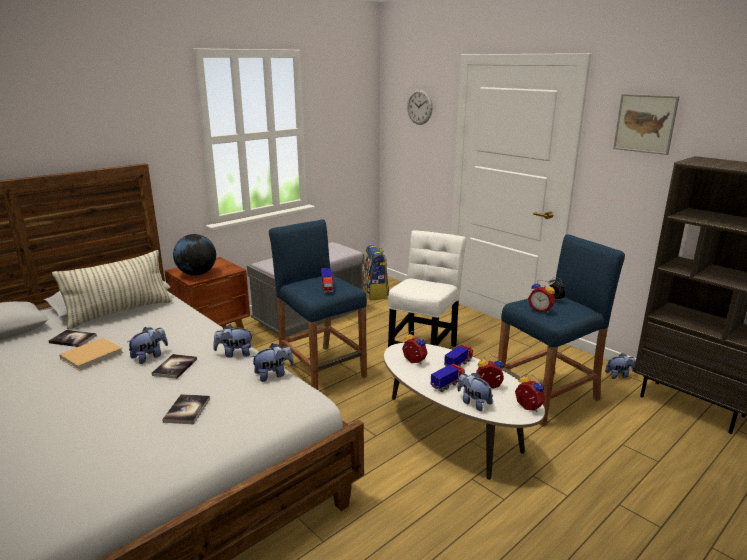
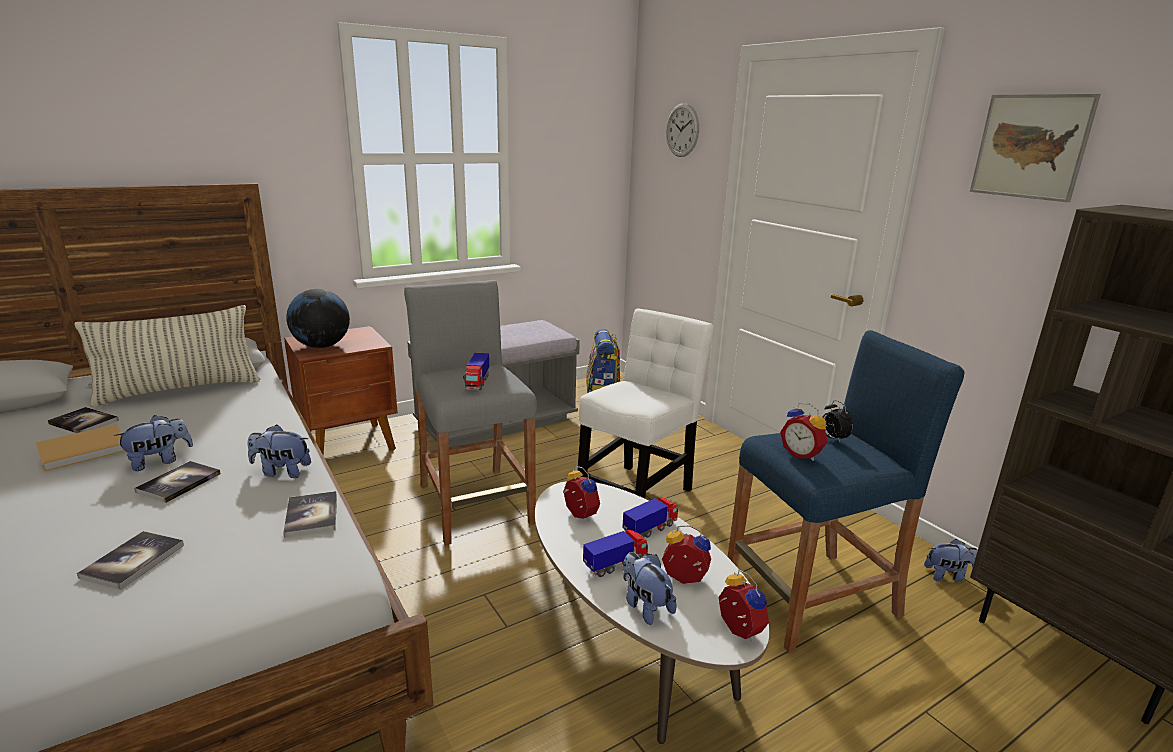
camera: 10 degrees right, 0 degrees up
(273, 375) = (311, 515): plush toy -> book
(321, 369) = (475, 504): blue stool -> grey stool

